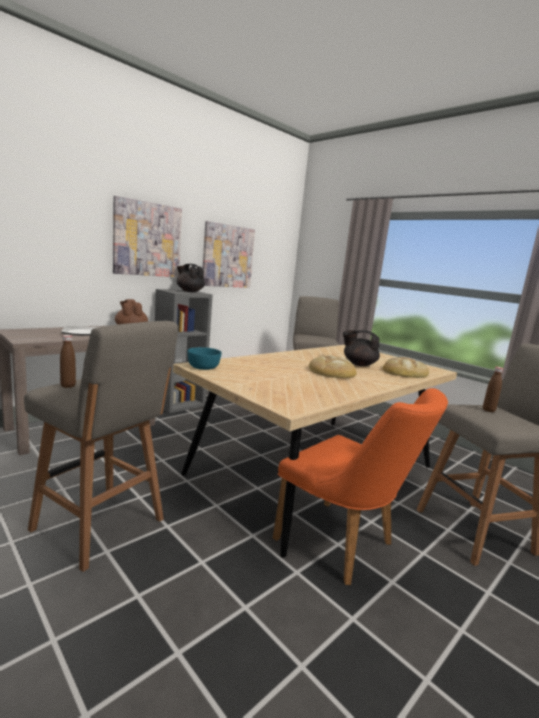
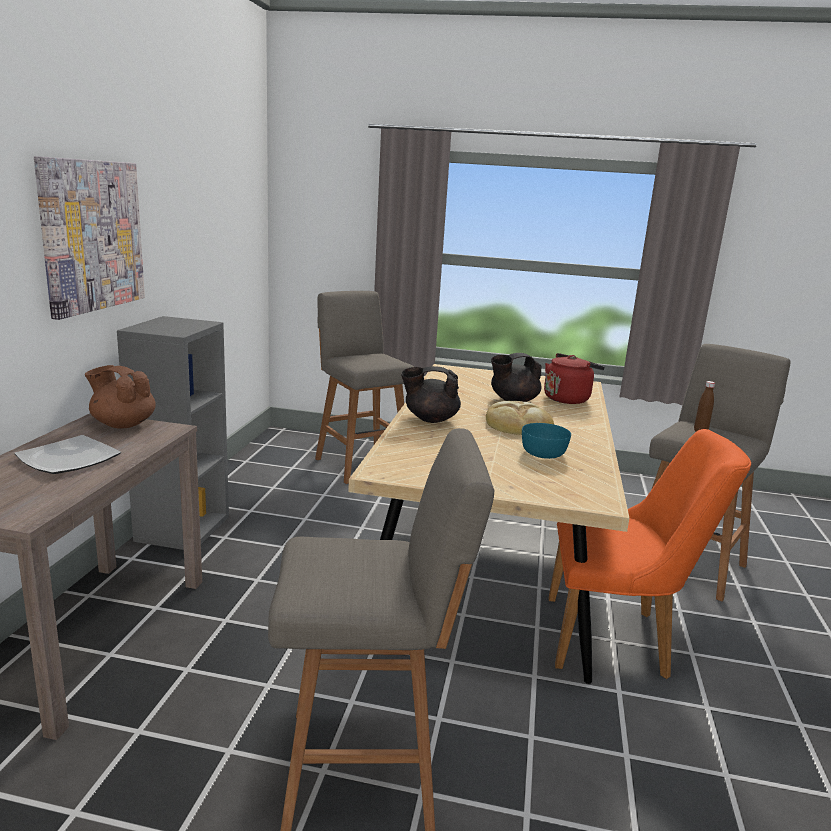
camera: 35 degrees left, 5 degrees up
(68, 386) = (318, 577): brown bottle -> none
(189, 291) = (178, 323): black teapot -> black teapot (430, 419)
(203, 367) = (393, 470): turquoise bowl -> turquoise bowl (542, 453)
(227, 256) = (195, 239): picture -> none
(404, 372) = (568, 398): bread -> red kettle

